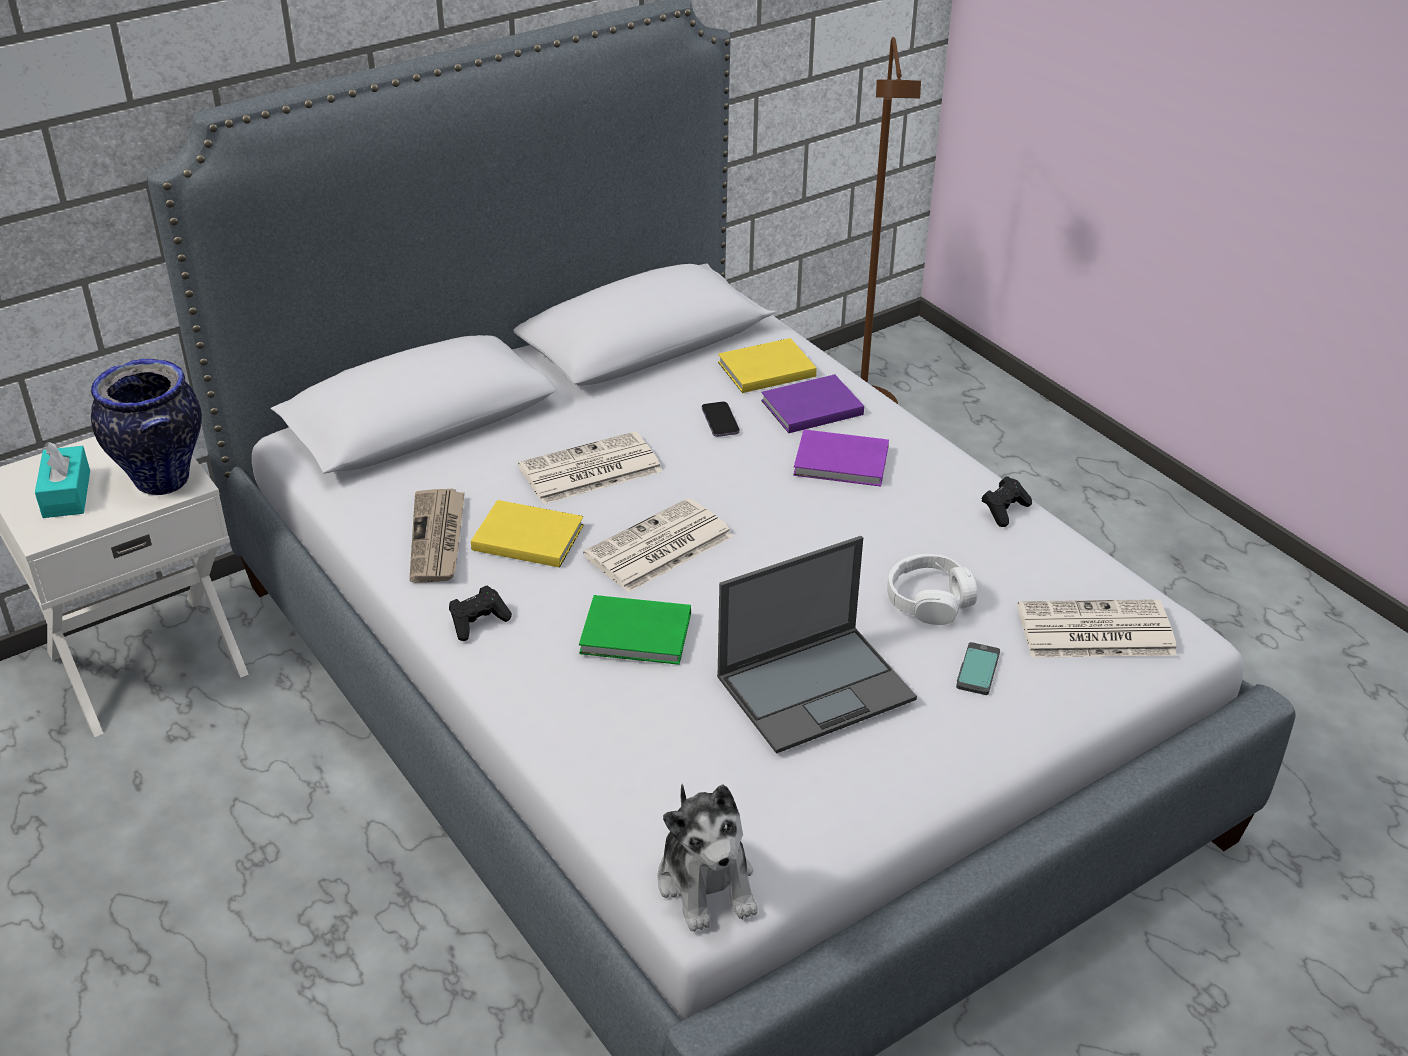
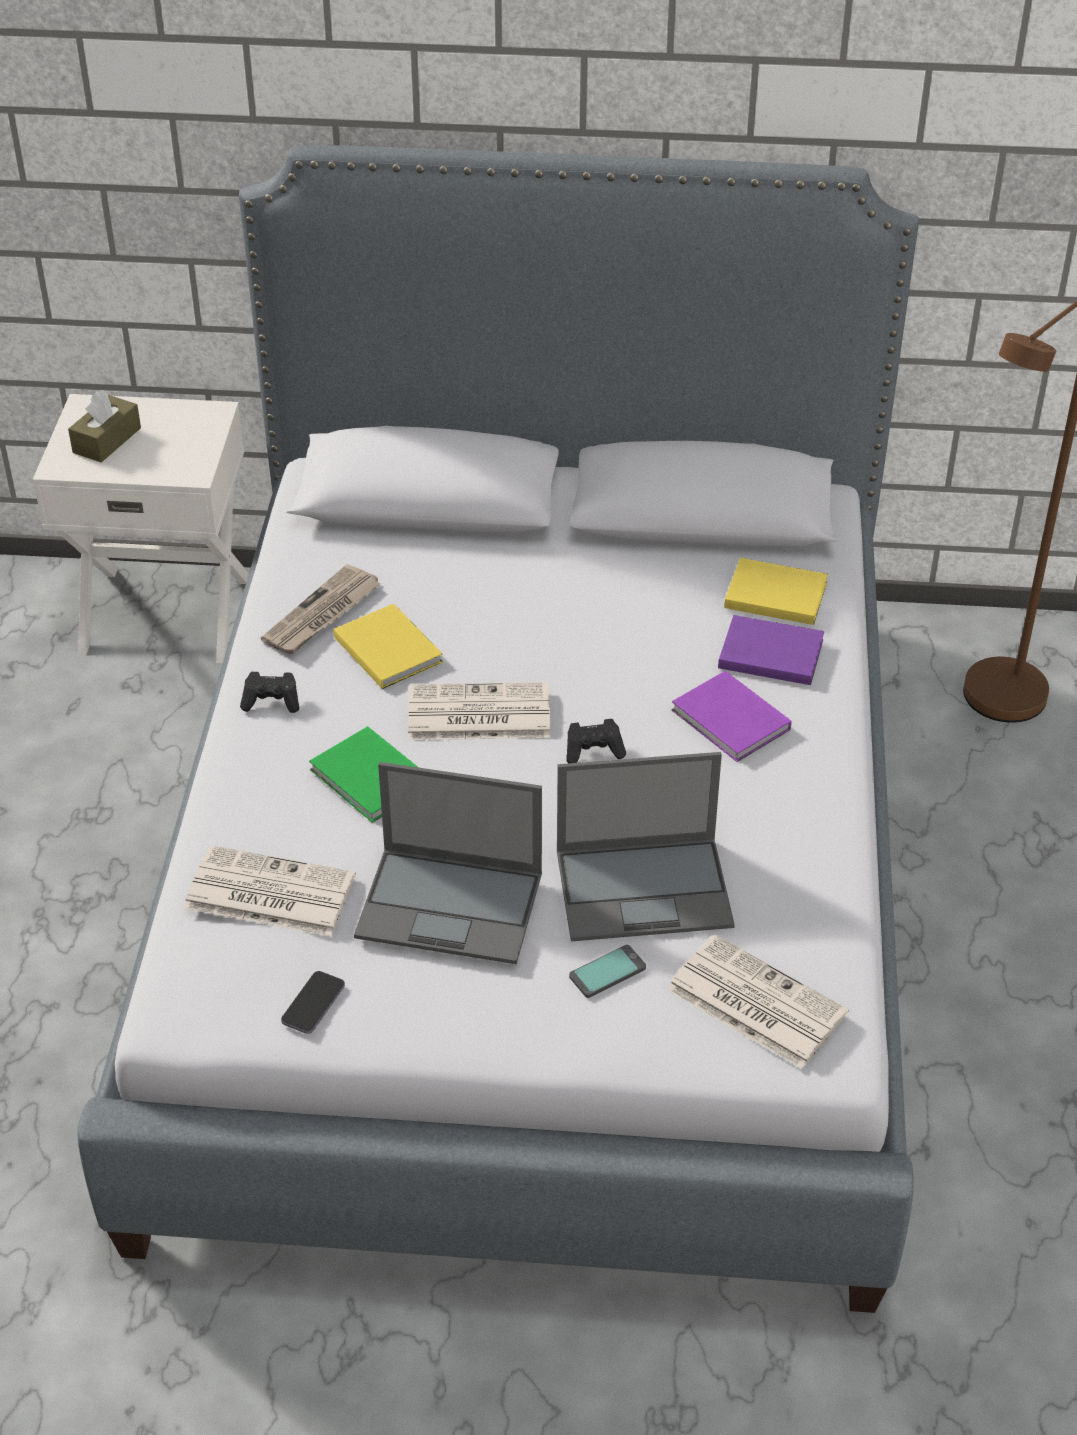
camera: 40 degrees right, 5 degrees up
(66, 494) = (107, 440): turquoise tissue box -> brown tissue box
(161, 480) = (179, 460): vase -> none
(589, 470) = (505, 615): newspaper -> newspaper (267, 893)
(707, 882) = (195, 1003): plush toy -> none
(720, 421) = (671, 625): phone -> phone (313, 1004)
(929, 600) = (646, 888): white headphones -> laptop
(1004, 510) = (823, 846): black game controller -> black game controller (594, 751)

